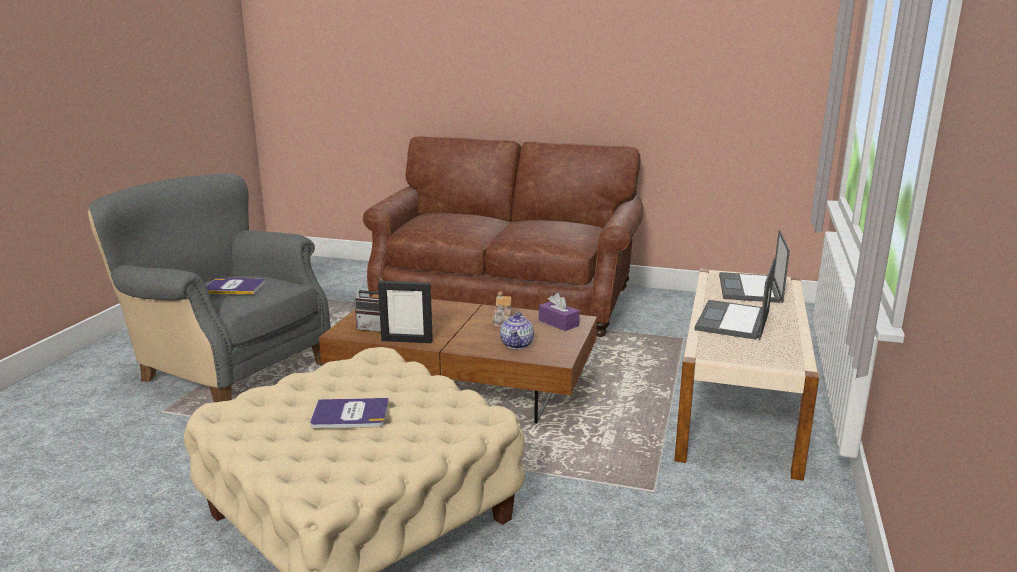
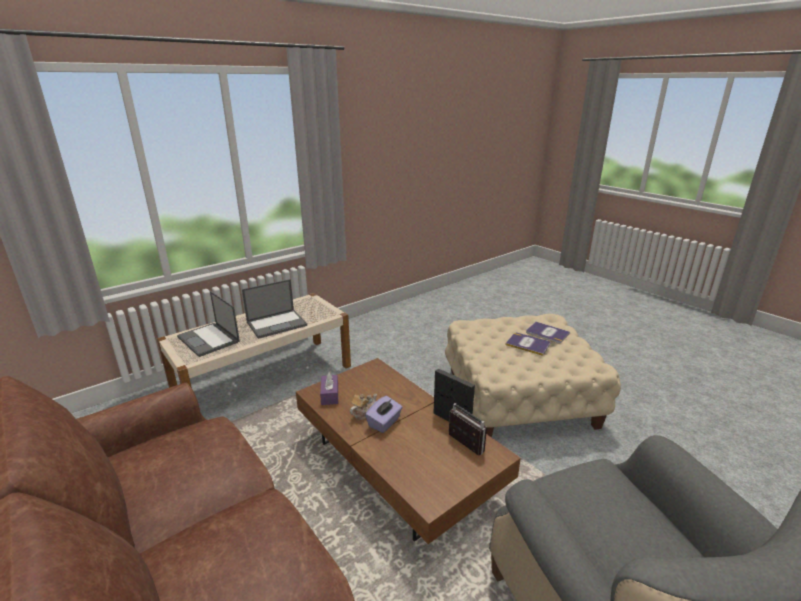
camera: 145 degrees left, 5 degrees up
(234, 287) = (609, 502): book -> book (547, 333)
(472, 322) = (384, 423): none -> purple tissue box
(517, 344) = (382, 386): teapot -> none
(750, 289) = (209, 339): laptop -> laptop turned 90 degrees clockwise

